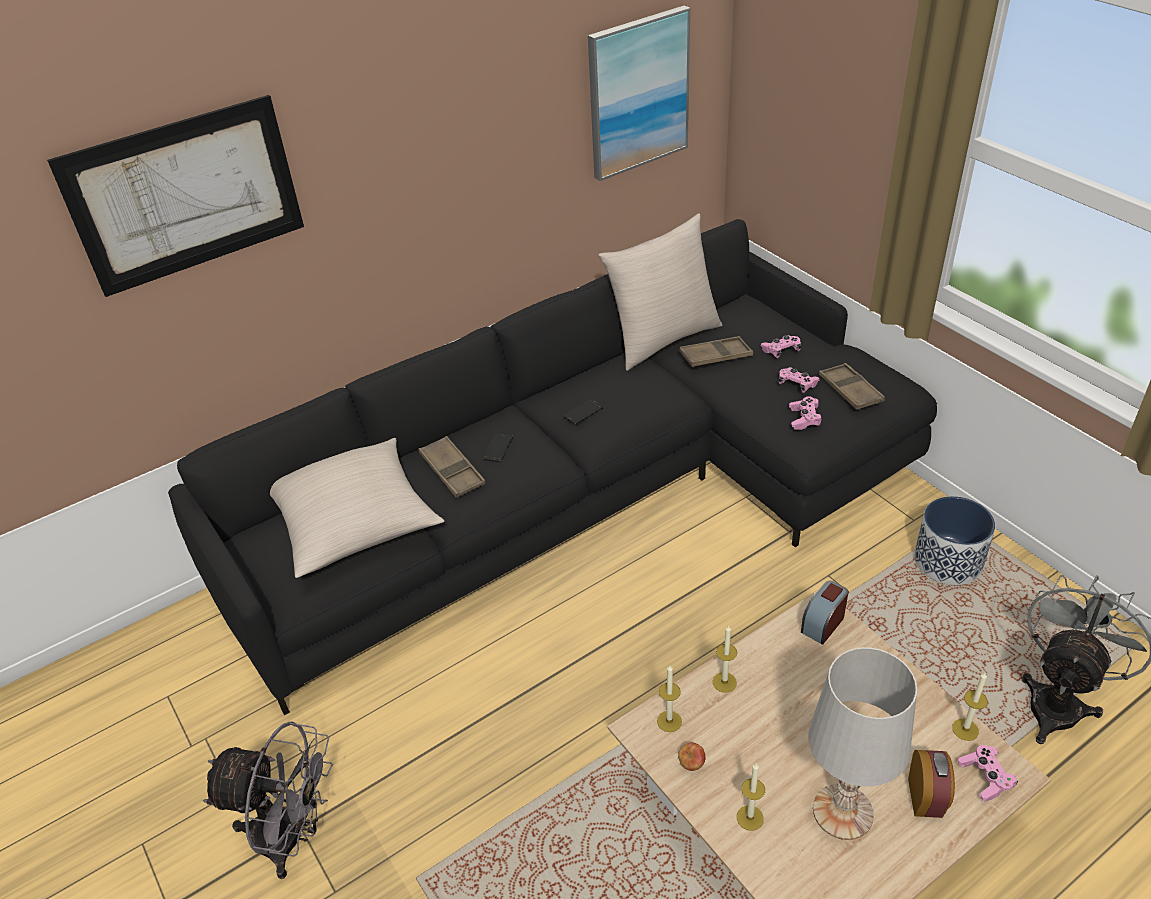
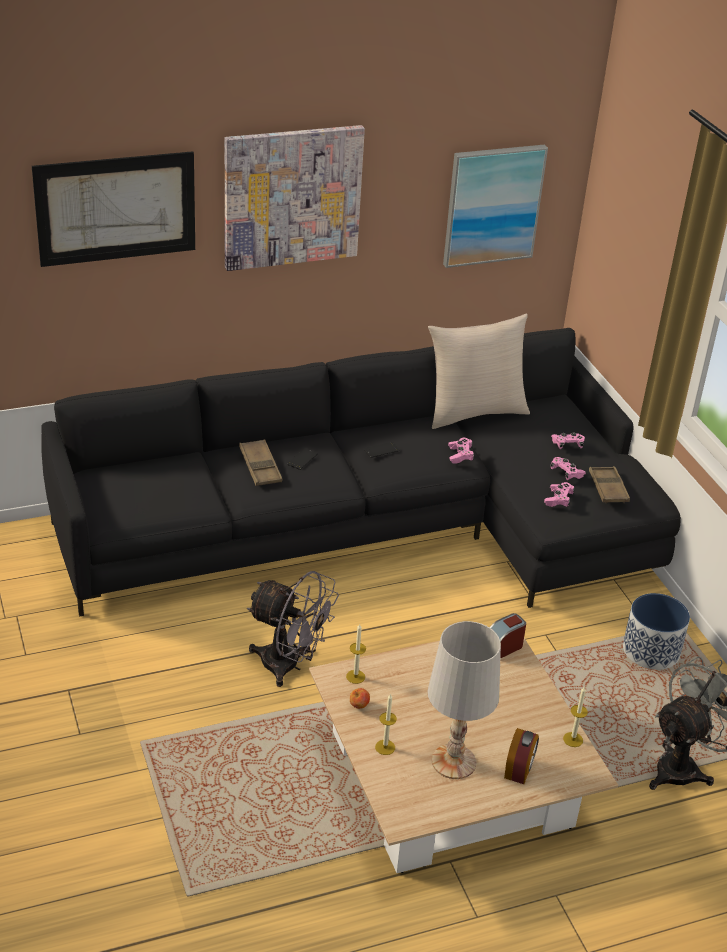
camera: 10 degrees right, 5 degrees down
(292, 838) = (60, 694): grey fan -> grey fan (289, 666)
(354, 522) = (172, 483): beige pillow -> none
(408, 131) = (292, 197): none -> picture
(715, 356) = (510, 435): brown tray -> none
(724, 682) = (408, 664): candle -> none
(985, 778) = (570, 771): pink game controller -> pink game controller (460, 455)

